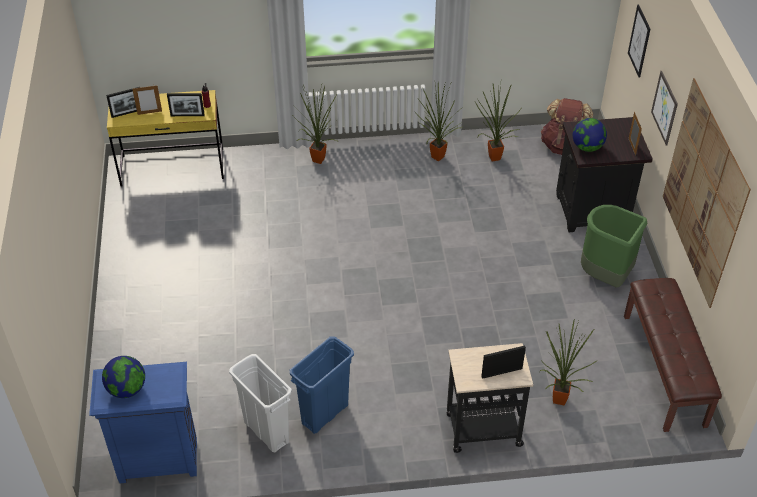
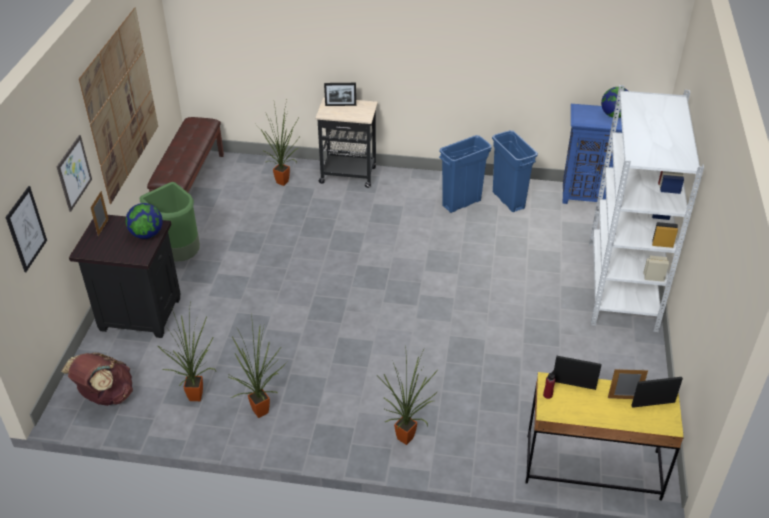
camera: 165 degrees left, 5 degrees down
(132, 333) = (621, 285): none -> white bookcase
(266, 432) = (508, 200): white trash can -> blue trash can

